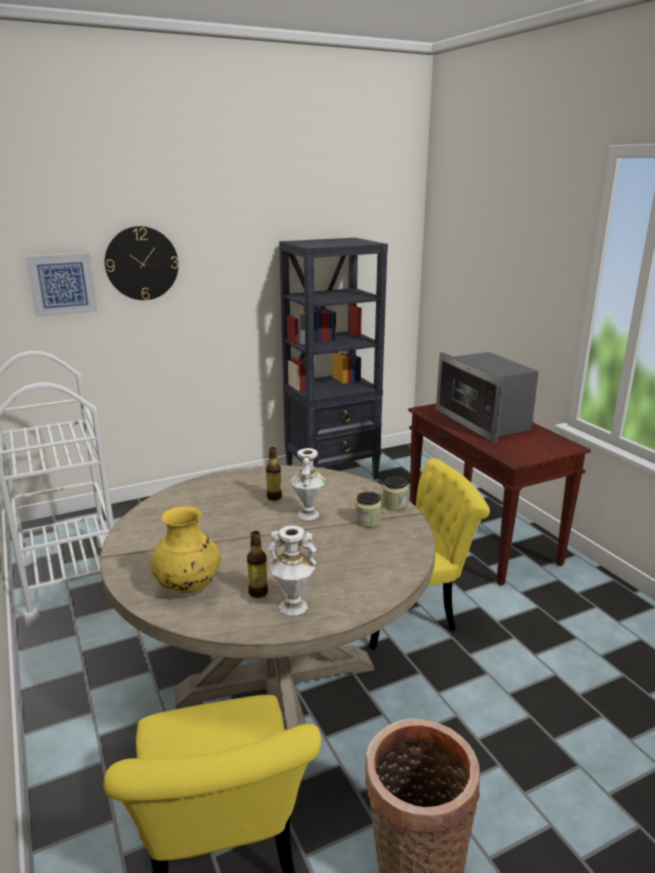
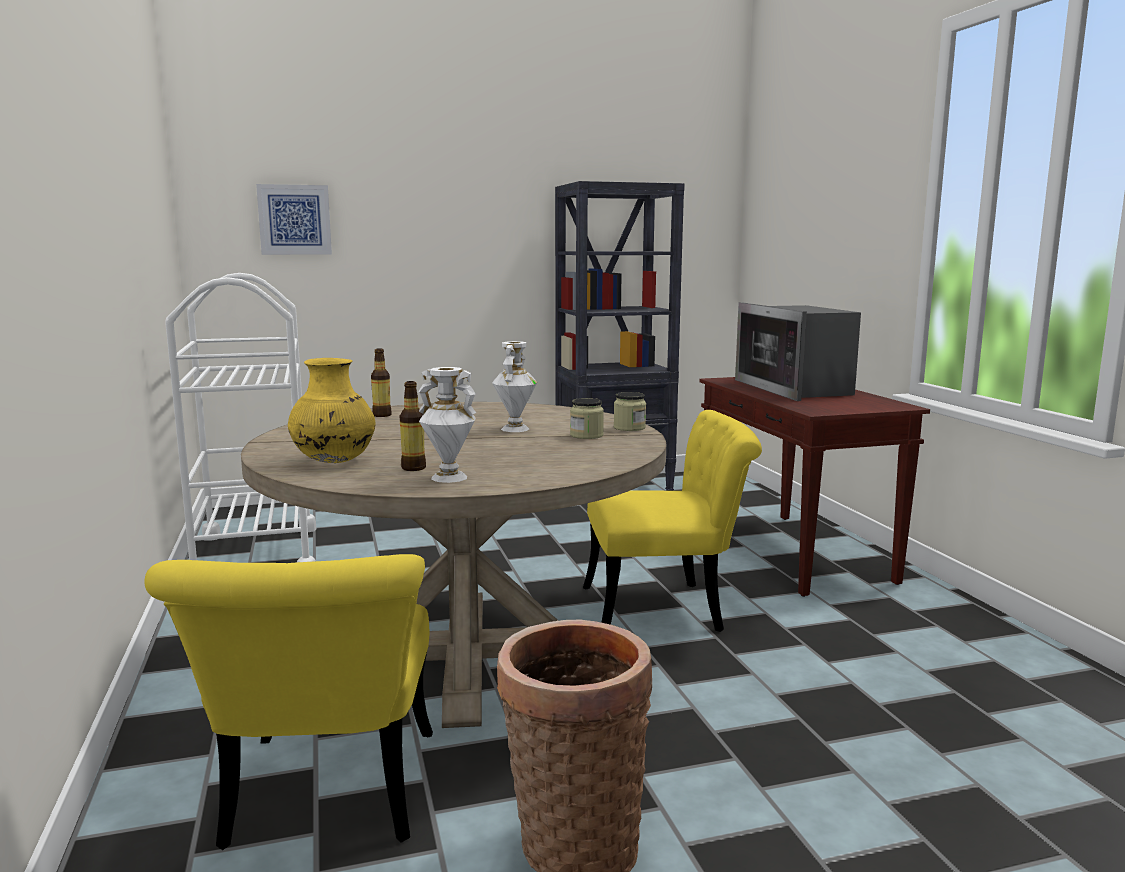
camera: 10 degrees right, 10 degrees down
(142, 263) = (388, 202): wall clock -> none
(274, 497) = (482, 418): bottle -> bottle (382, 415)

